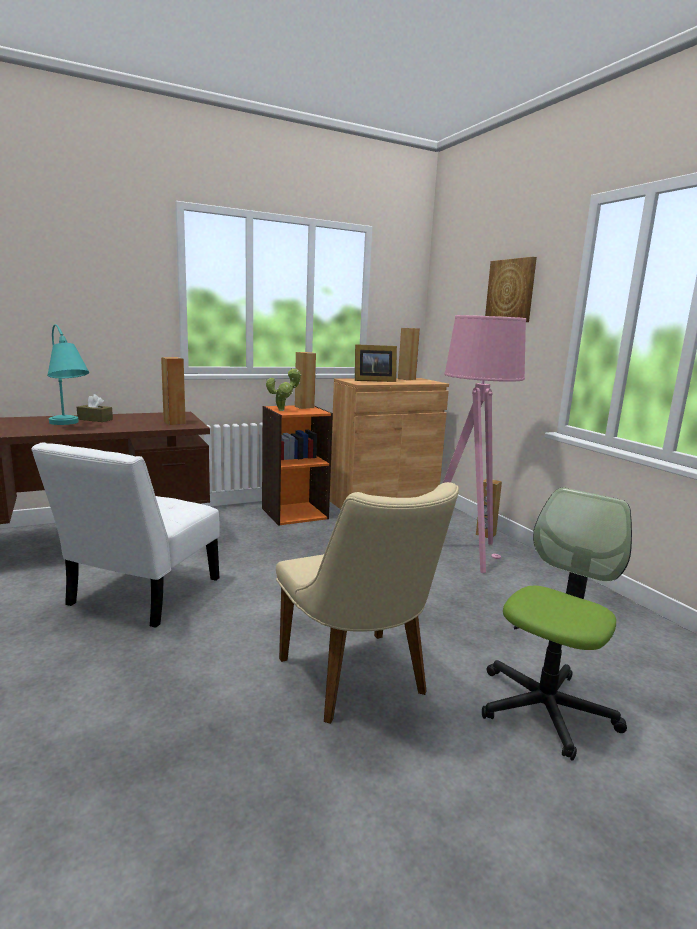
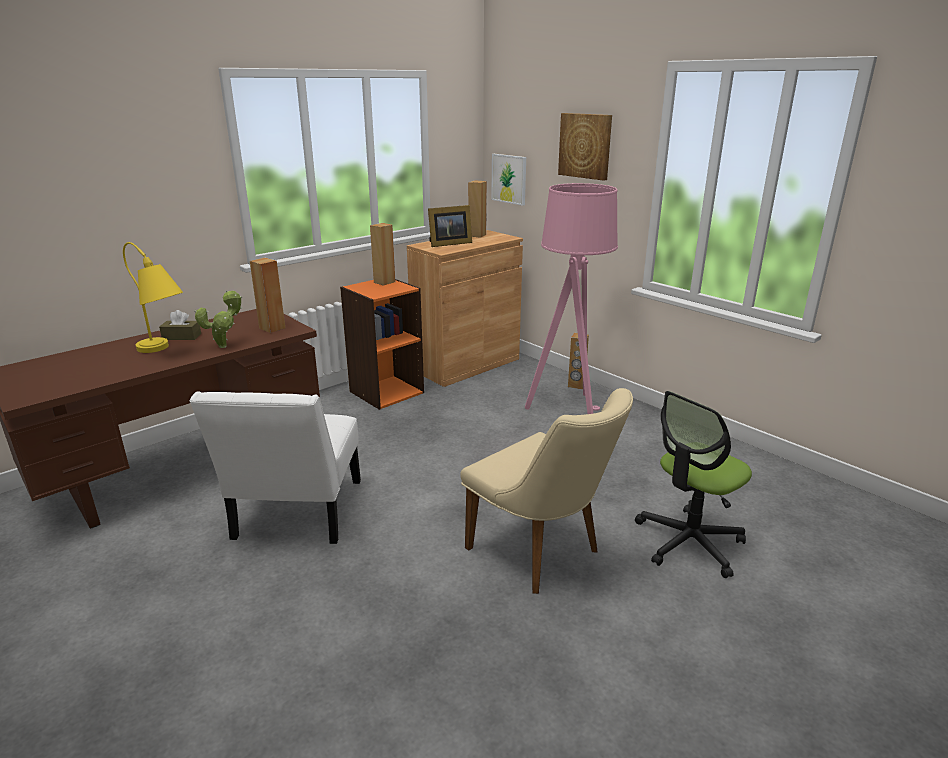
camera: 15 degrees left, 10 degrees up
(68, 425) = (164, 351): turquoise table lamp -> yellow table lamp
(283, 410) = (368, 291): potted plant -> potted plant (225, 346)
(444, 330) = (509, 179): none -> picture
(545, 708) = (688, 542): office chair -> office chair turned 150 degrees counterclockwise

